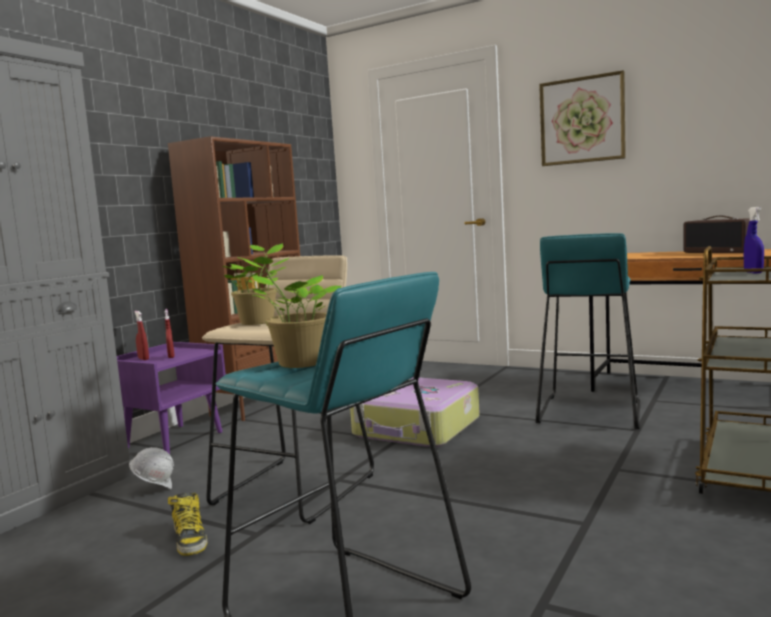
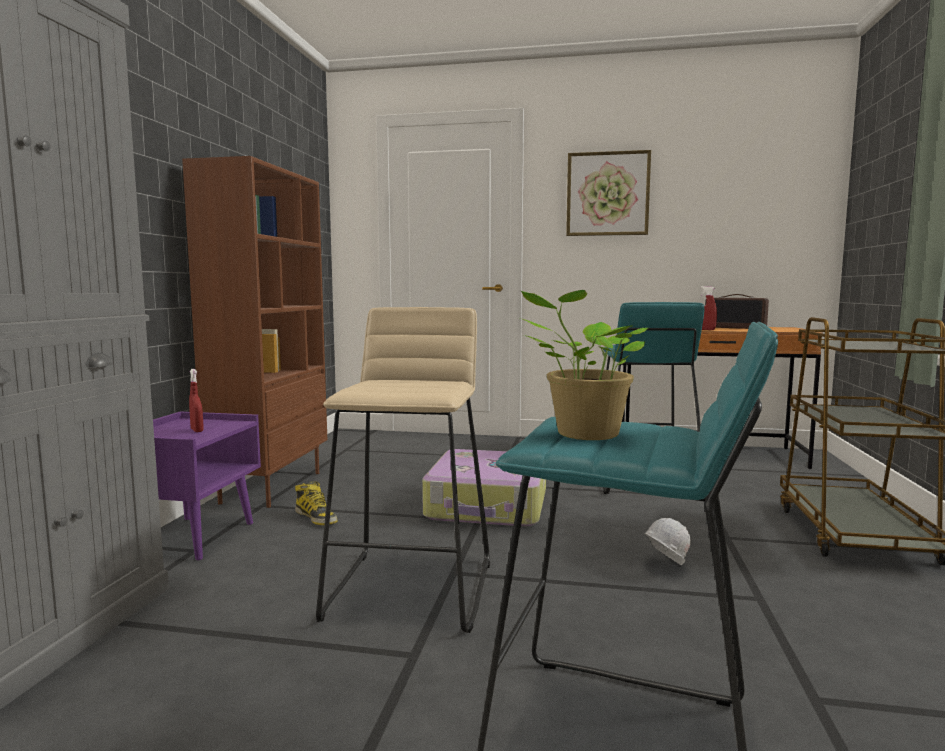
camera: 20 degrees left, 0 degrees up
(143, 359) = (158, 434): red spray bottle -> red spray bottle (706, 330)
(155, 489) = (218, 608): white hard hat -> white hard hat (664, 567)
(190, 539) = (327, 674): boot -> boot (316, 517)
(259, 322) = (384, 384): potted plant -> none
(753, 272) = (855, 344): blue spray bottle -> none

